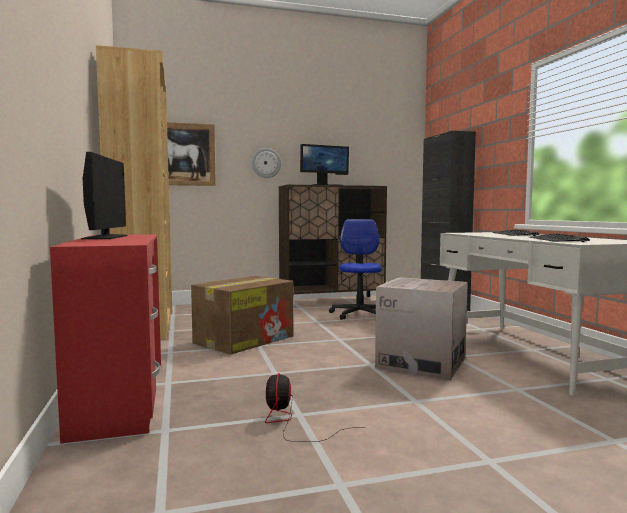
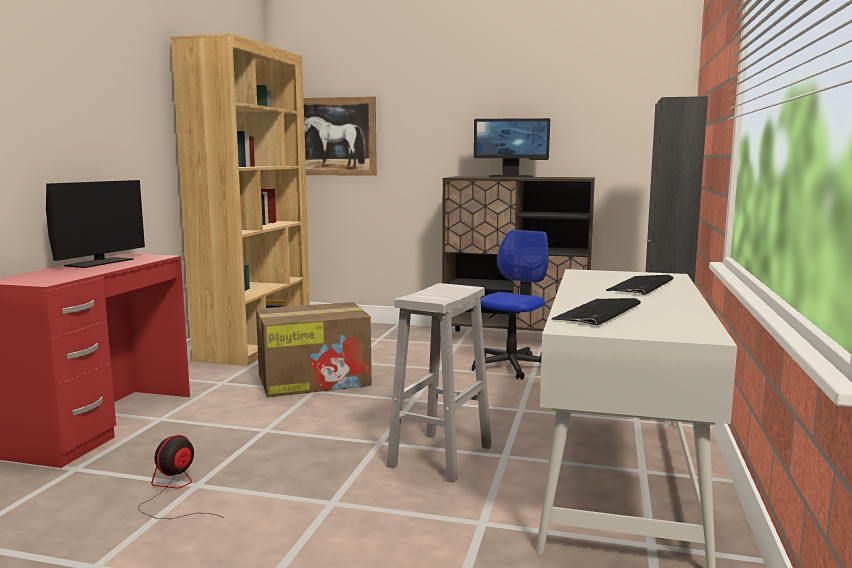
camera: 30 degrees right, 5 degrees up
(266, 163) = (441, 144): wall clock -> none
(421, 363) = (441, 455): cardboard box -> white stool

